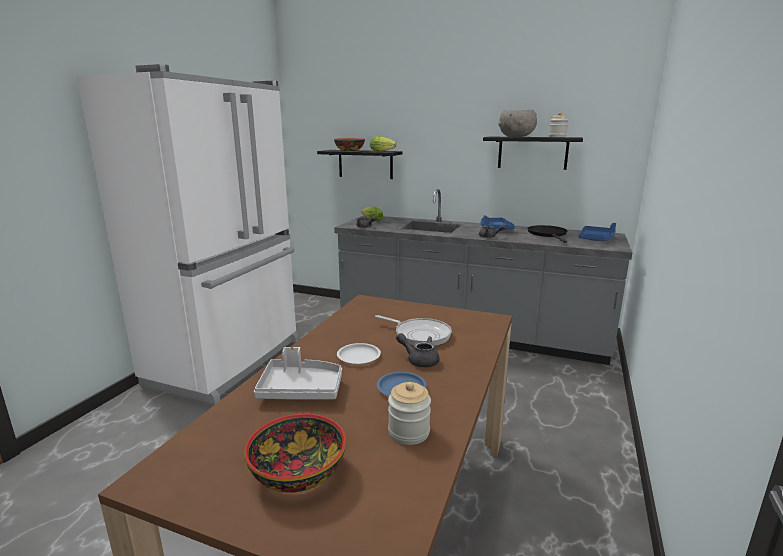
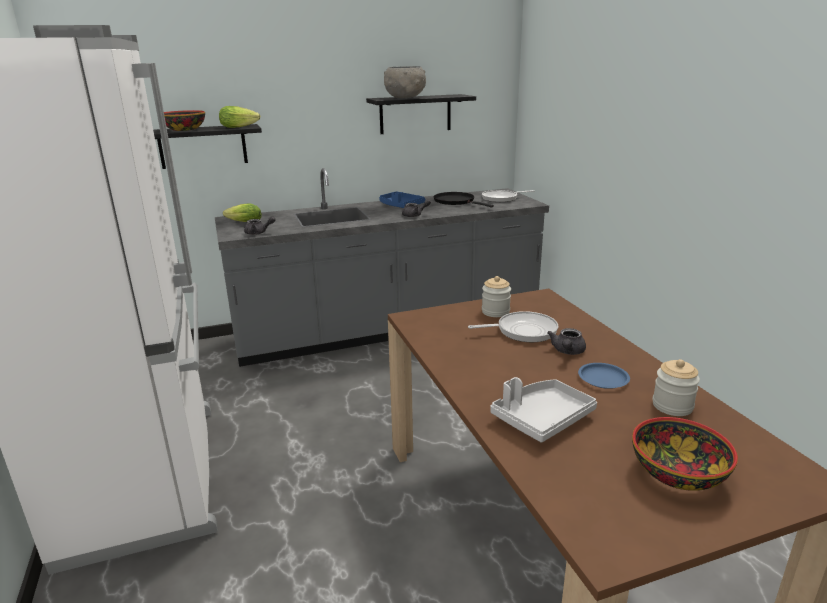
camera: 40 degrees left, 5 degrees up
(358, 357) = (521, 370): white plate -> none
(419, 360) = (567, 351): grey teapot -> grey teapot turned 60 degrees counterclockwise
(557, 137) = (444, 95): jar -> jar (495, 312)
(596, 239) = (502, 198): blue tray -> frying pan

